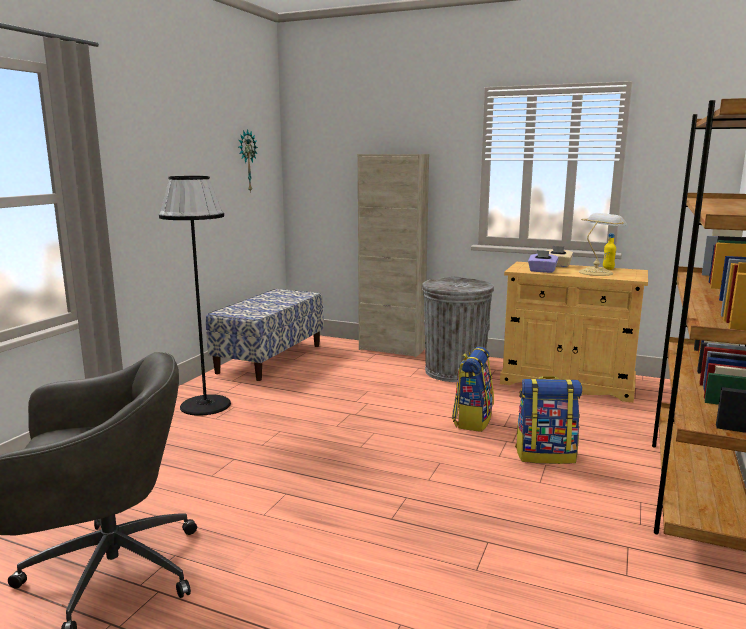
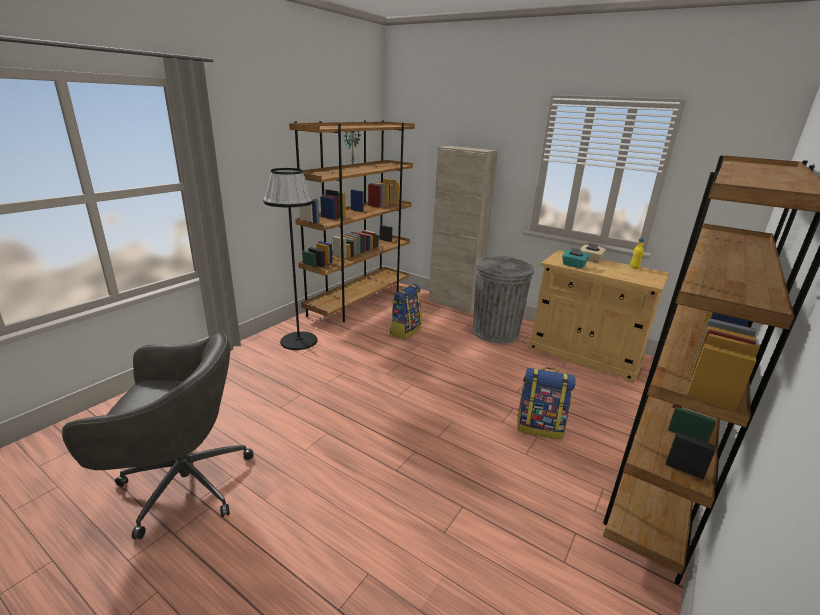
camera: 10 degrees right, 10 degrees up
(270, 358) = (359, 302): bench -> brown bookcase
(472, 420) = (492, 383): backpack -> backpack (405, 331)
(542, 271) = (573, 265): purple tissue box -> turquoise tissue box
(597, 272) = (621, 272): table lamp -> none

